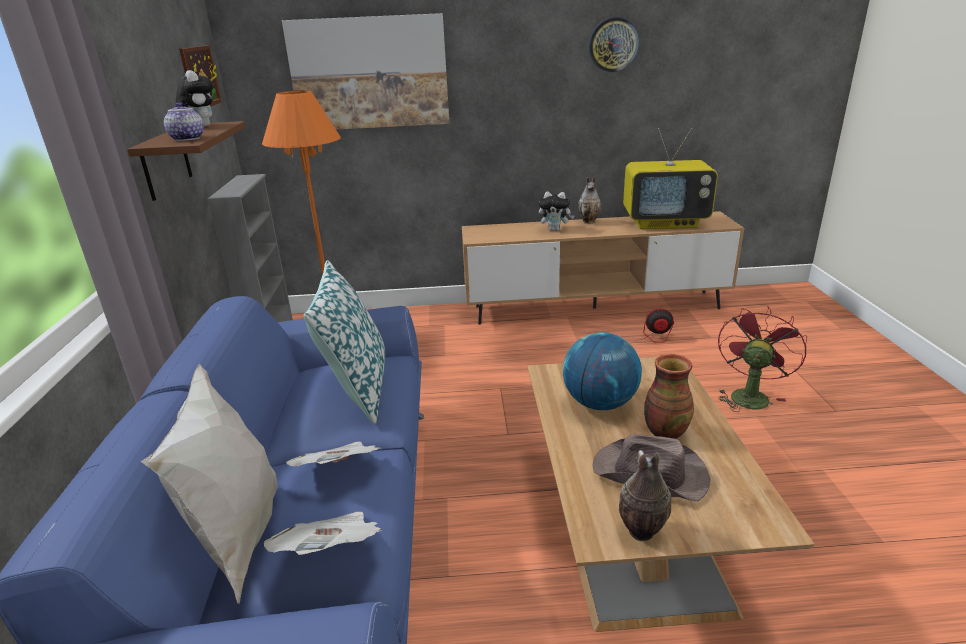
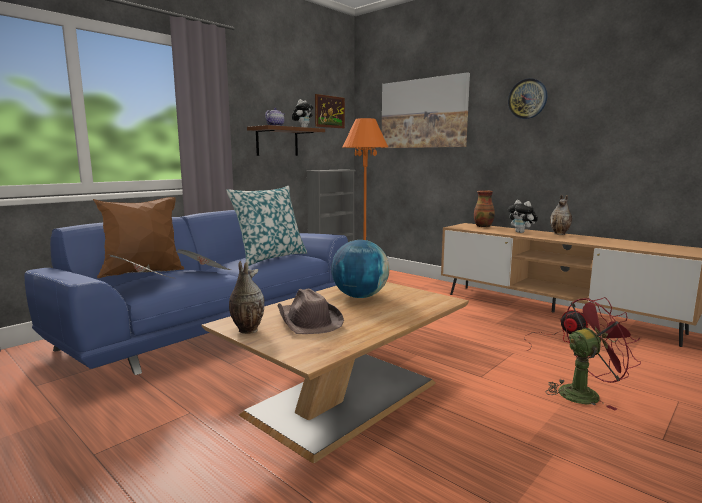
camera: 45 degrees right, 15 degrees down
(239, 535) = (144, 274): white pillow -> brown pillow
(613, 45) = (598, 87): wall clock -> wall clock (527, 99)
(665, 223) = (627, 244): television -> none
(665, 431) = (362, 315): vase -> vase (483, 226)

